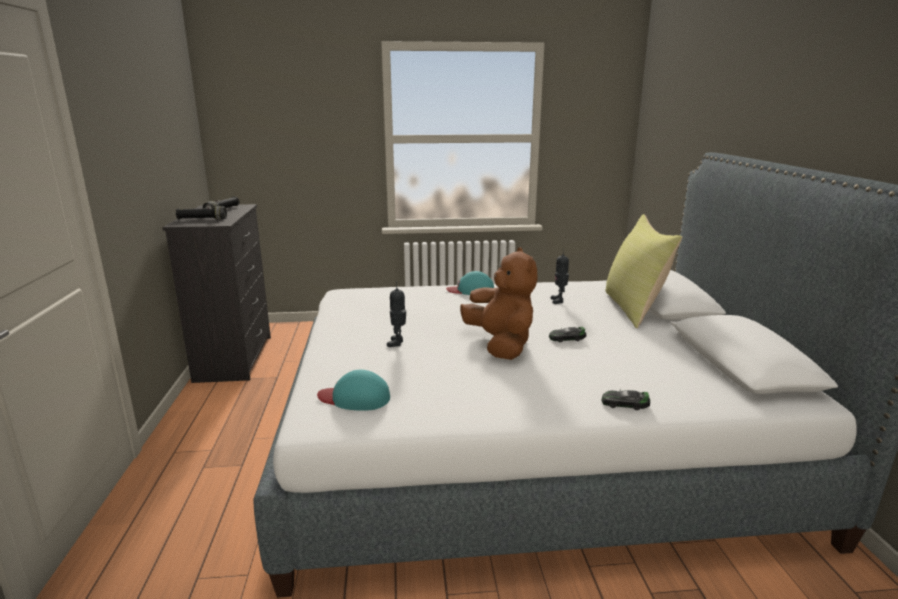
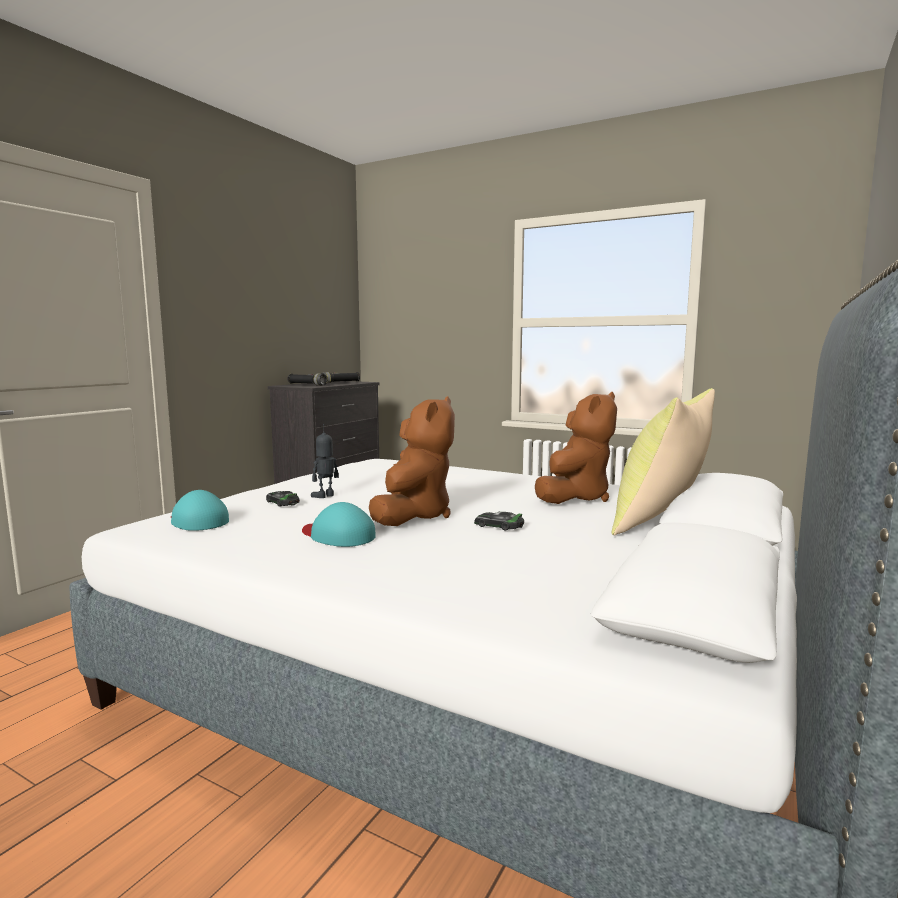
camera: 35 degrees right, 10 degrees down
(471, 290) = (495, 475): turquoise cap -> turquoise cap (338, 535)
(559, 301) = (574, 497): toy robot -> brown plush toy
(625, 403) = (414, 590): toy car -> toy car (283, 502)

